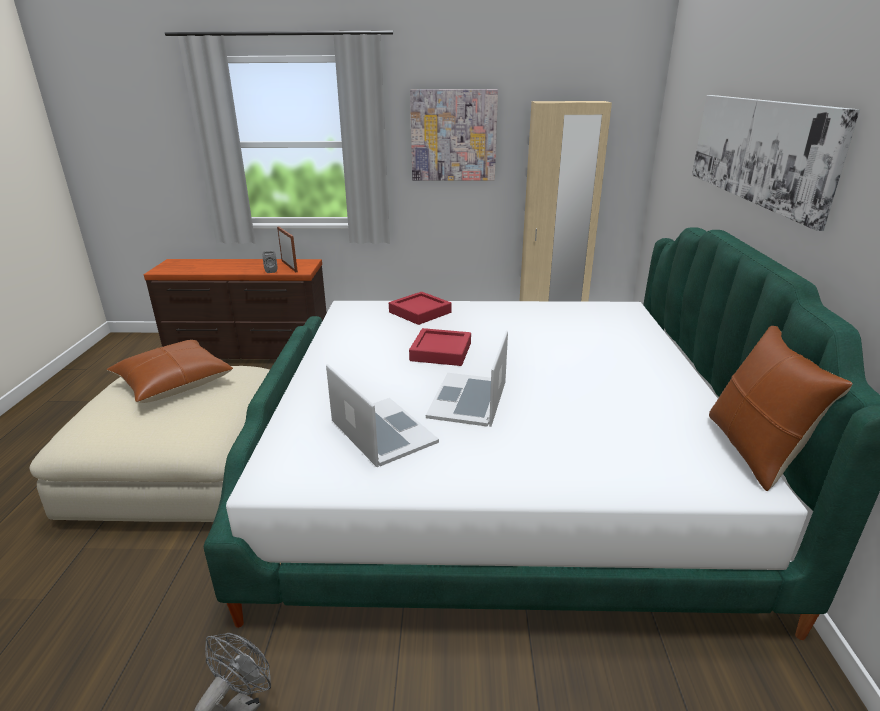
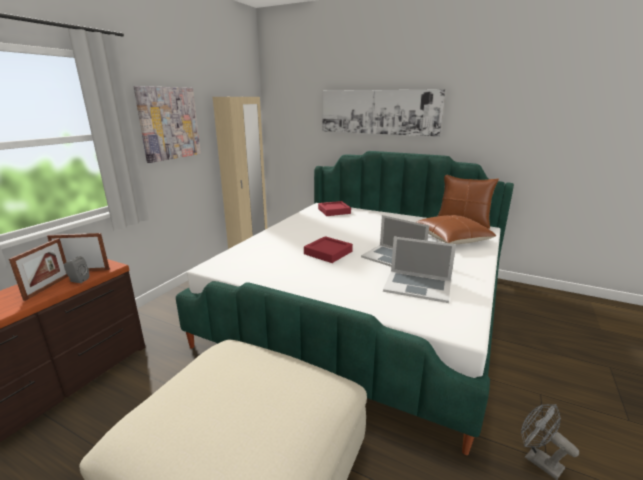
camera: 65 degrees left, 5 degrees down
(173, 383) = (206, 400): brown pillow -> brown pillow (451, 238)
(256, 267) = (48, 287): none -> picture frame
(382, 431) = (417, 286): laptop -> laptop turned 150 degrees counterclockwise
(420, 312) = (260, 247): red tray -> red tray (334, 211)

